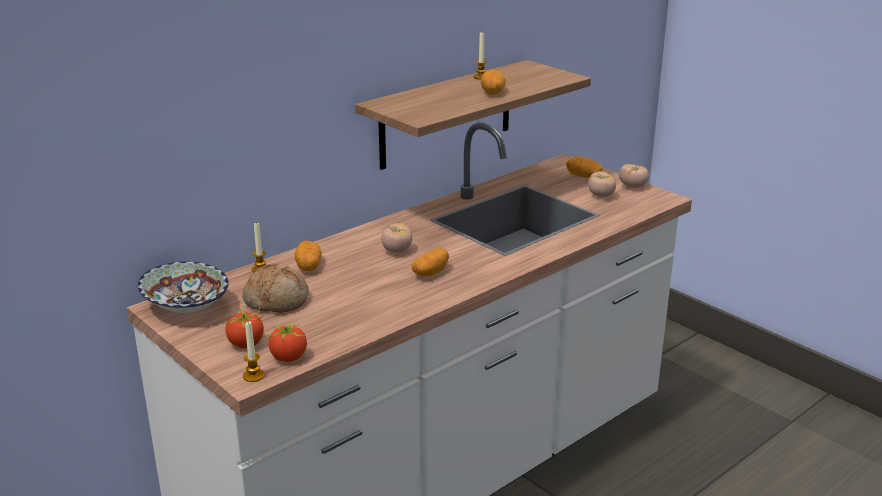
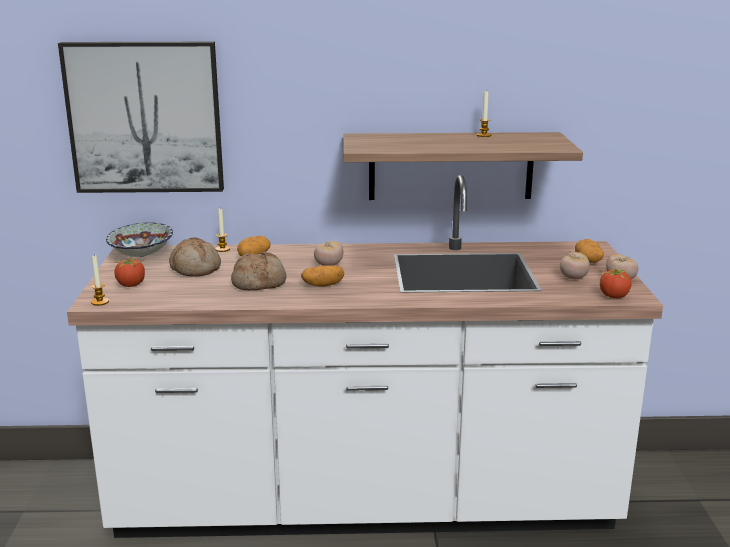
camera: 40 degrees right, 5 degrees down
(147, 135) = (145, 117): none -> picture
(288, 358) = (136, 300): tomato -> tomato (613, 296)
(370, 292) = (259, 282): none -> bread
(492, 92) = (464, 145): potato -> none

